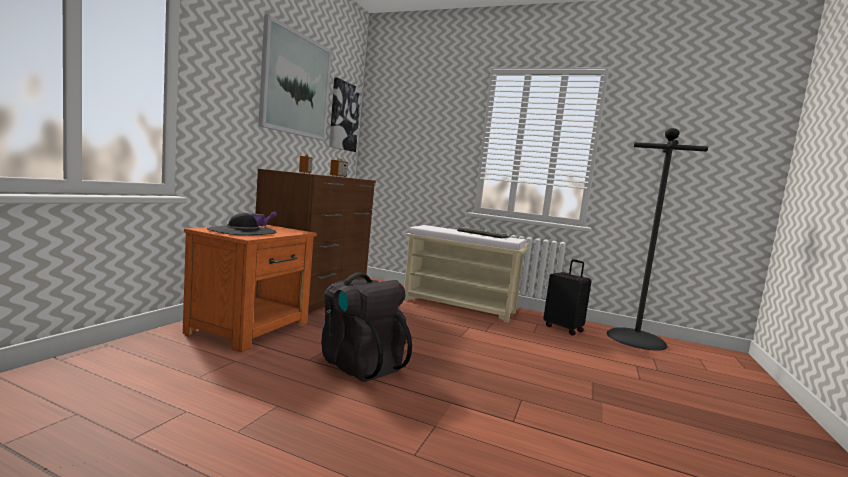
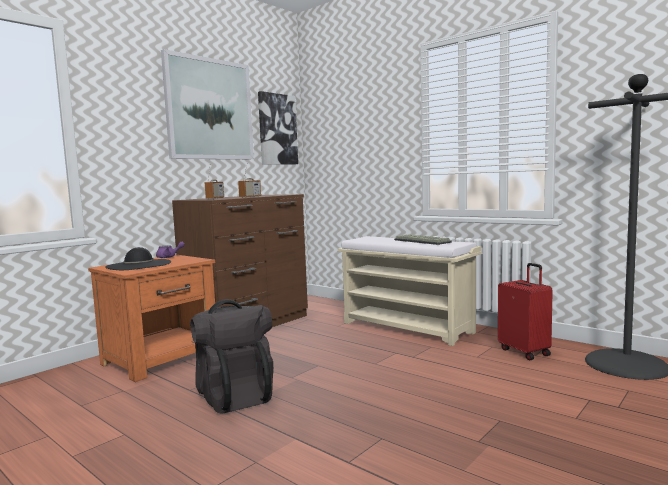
camera: 20 degrees right, 0 degrees up
(563, 328) = (525, 352): black suitcase -> red suitcase

